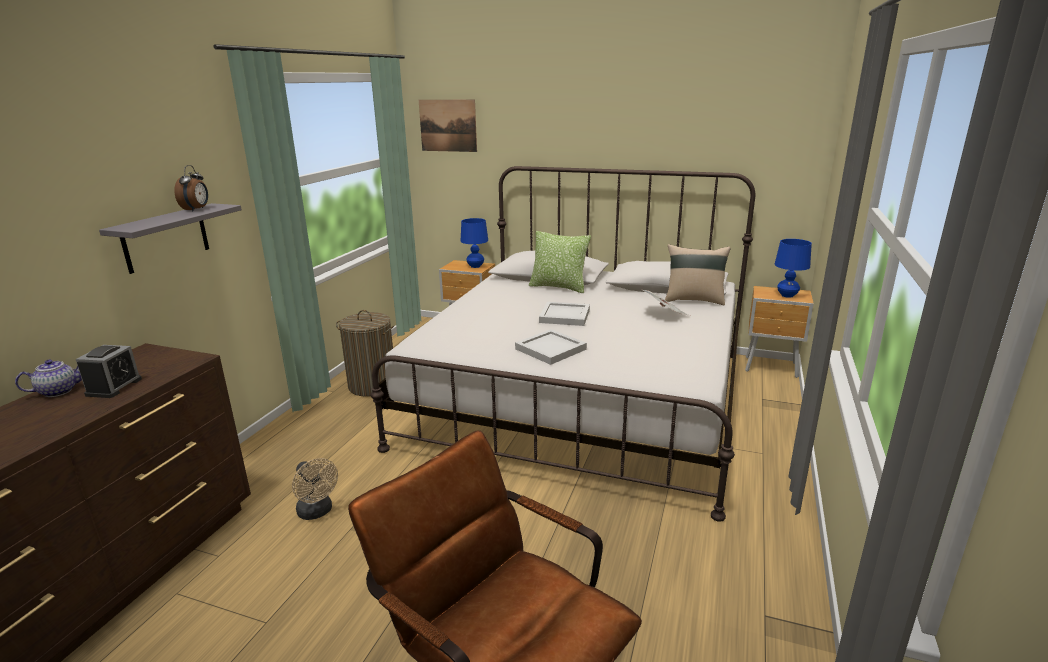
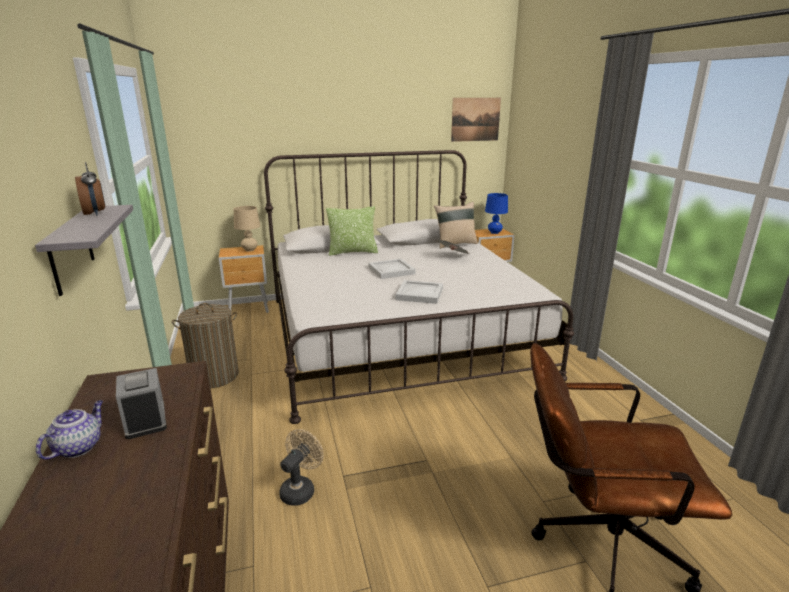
camera: 35 degrees left, 0 degrees up
(317, 512) = (300, 489): beige fan -> beige fan turned 75 degrees counterclockwise
(448, 125) = (203, 121): picture -> picture (475, 119)
(475, 266) = (250, 250): blue table lamp -> beige table lamp

